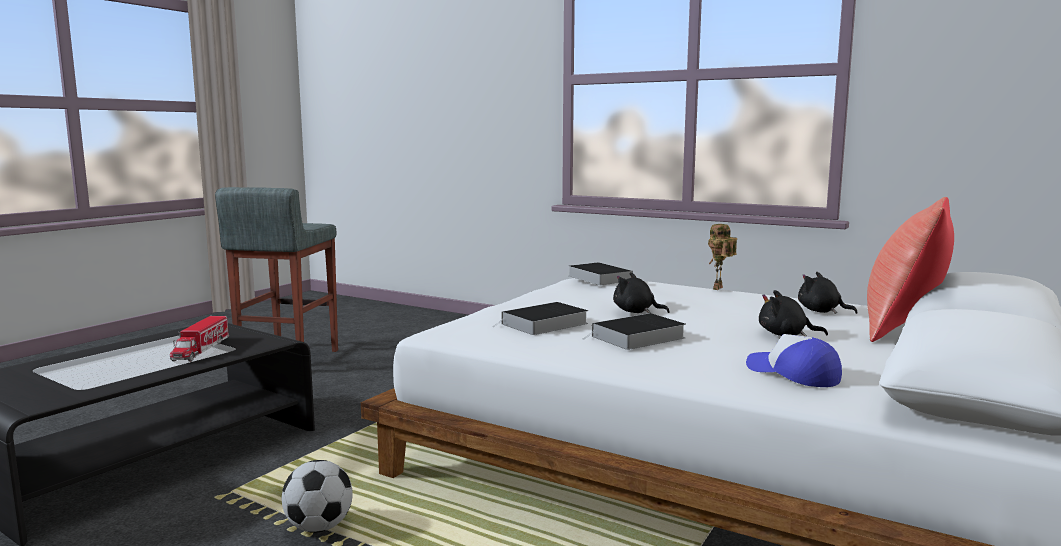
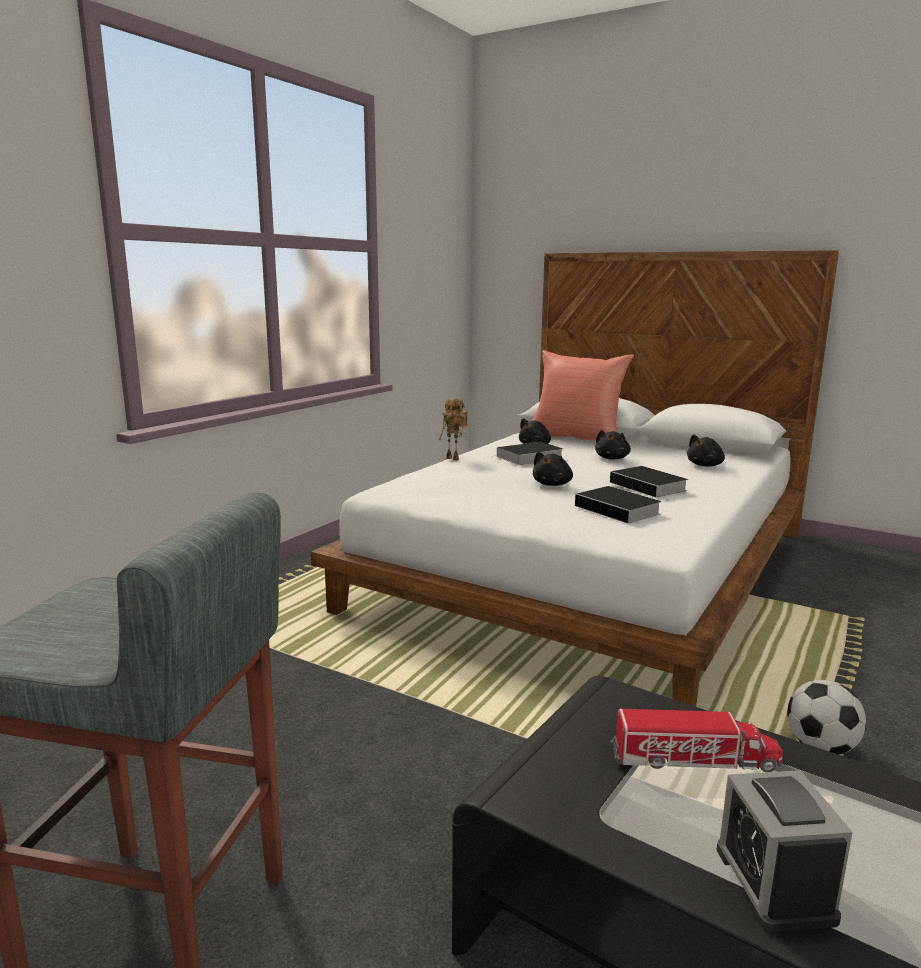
camera: 90 degrees left, 5 degrees up
(111, 352) = (774, 883): none -> alarm clock
(597, 278) = (416, 484): book -> book (528, 458)
(793, 374) = (706, 465): cap -> black plush toy

